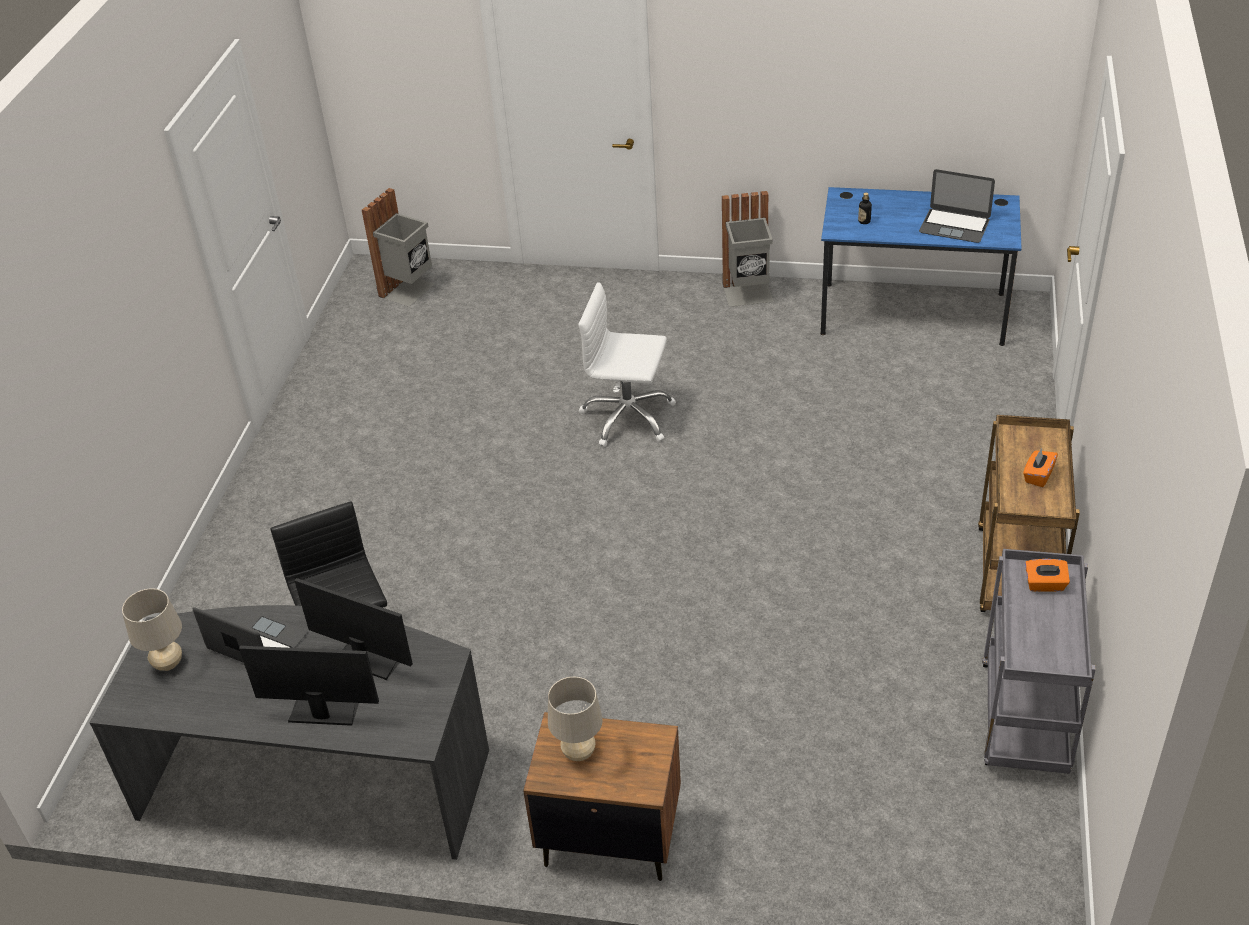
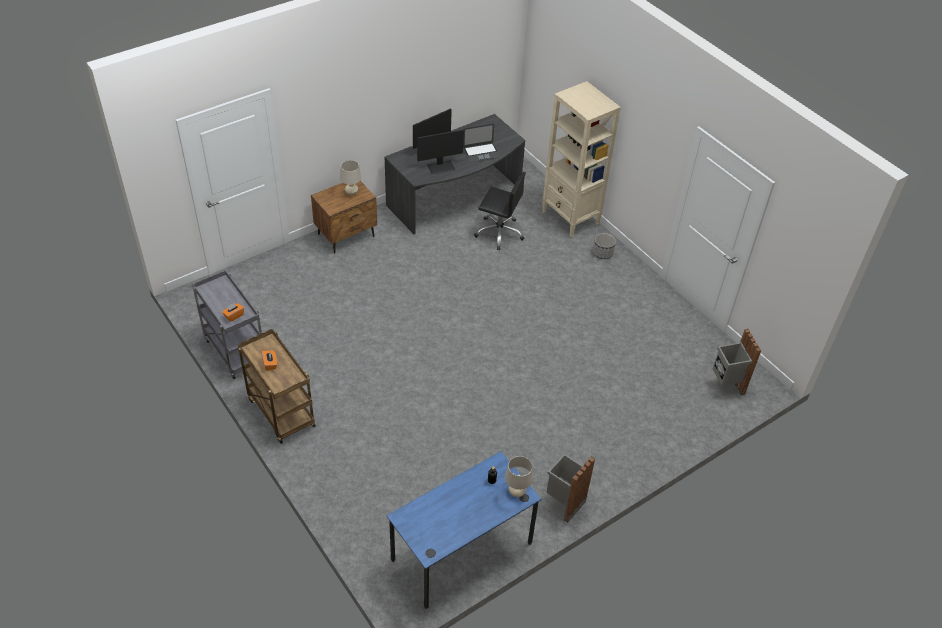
camera: 130 degrees right, 5 degrees up
(168, 664) = (497, 134): beige table lamp -> beige table lamp (516, 492)
(212, 600) = (570, 218): none -> beige bookcase
(266, 514) = (602, 253): none -> planter
(628, 417) = (527, 383): white office chair -> none
(954, 225) = (439, 510): laptop -> none

